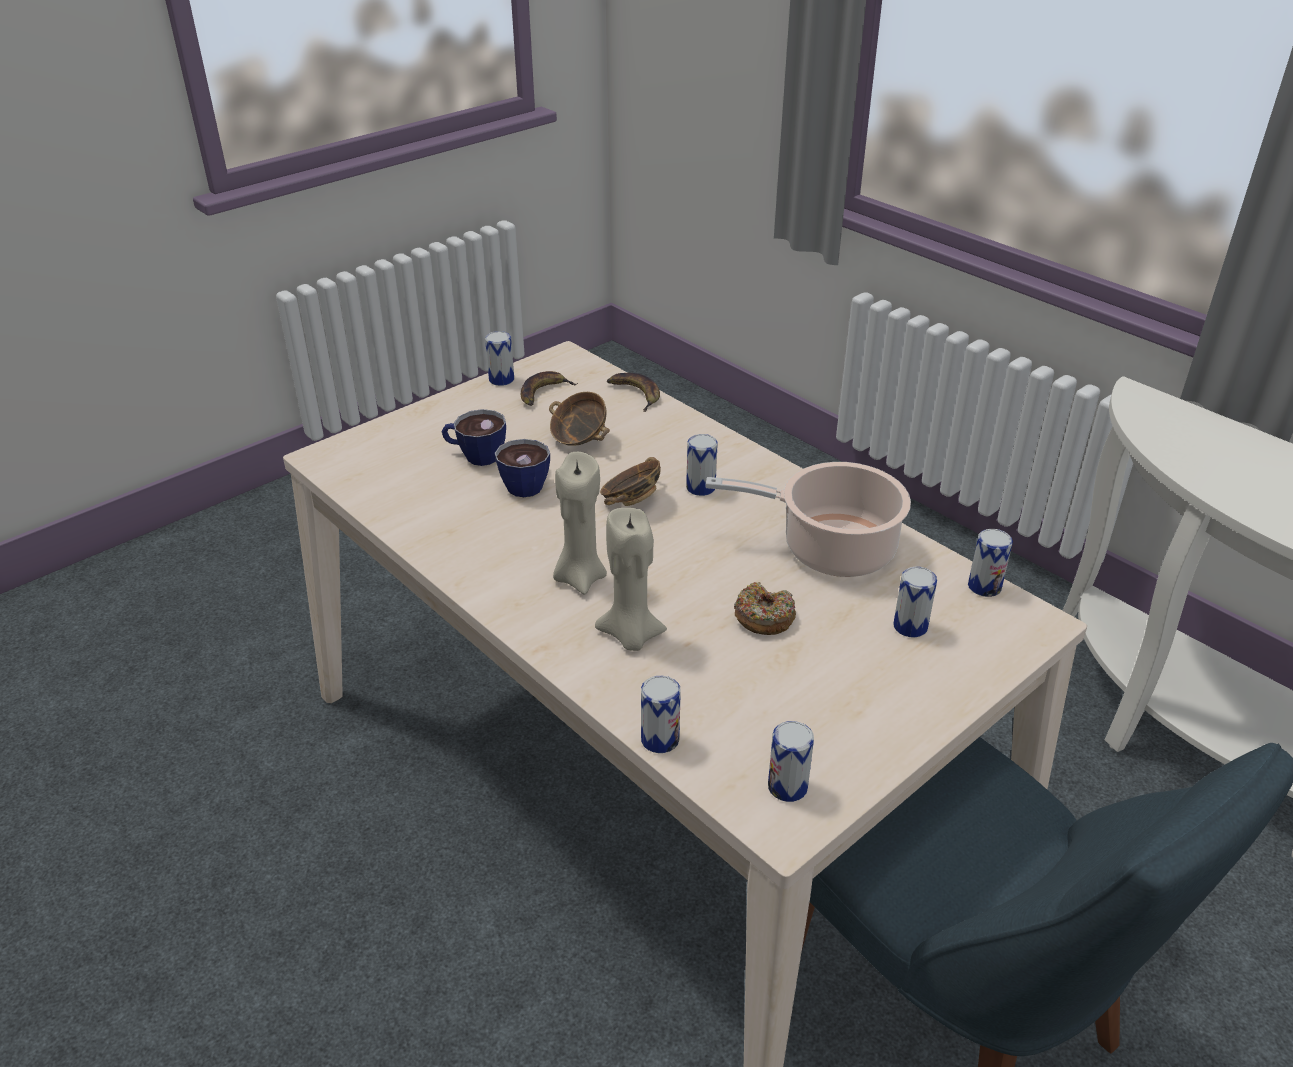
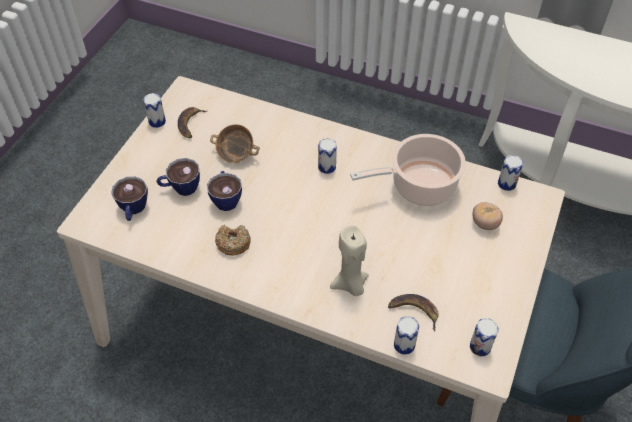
camera: 25 degrees left, 15 degrees up
(395, 462) = (133, 210): none -> cup
(579, 577) = (299, 256): beige candle -> none
(630, 501) = (293, 190): bowl -> none
(635, 394) = (247, 107): banana -> banana (414, 311)
(763, 617) = (411, 246): donut -> donut (233, 243)
(910, 626) = (485, 223): can -> tomato

